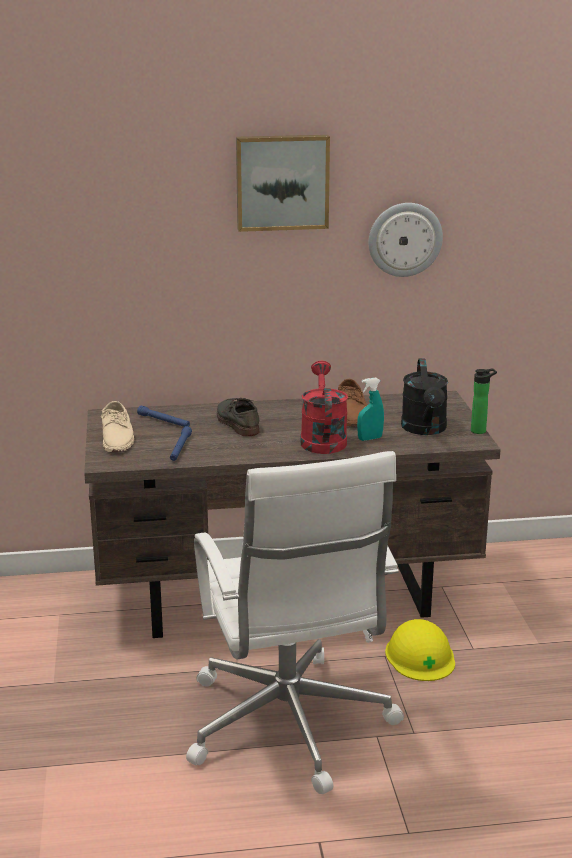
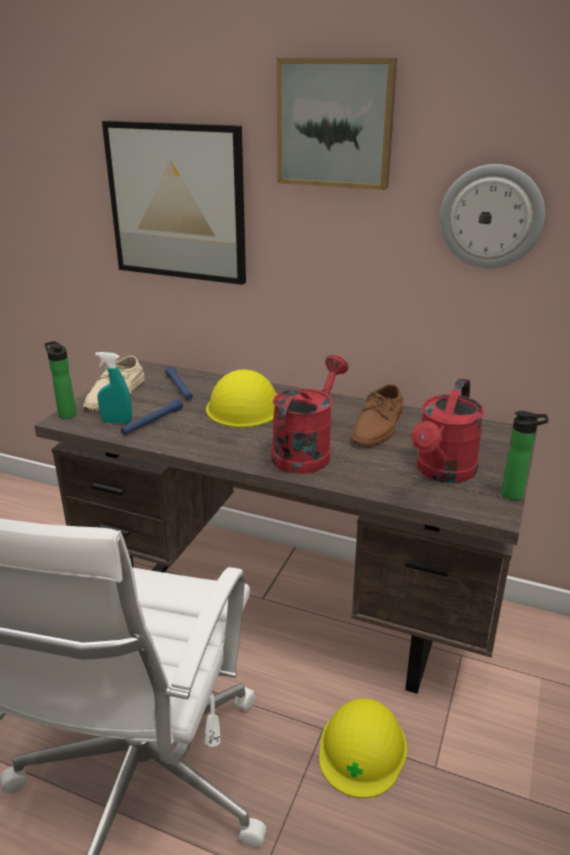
camera: 30 degrees right, 5 degrees up
(98, 459) = (66, 413): none -> bottle
(135, 256) = (177, 202): none -> picture
(236, 422) = (244, 406): grey shoe -> yellow hard hat
(370, 438) = (361, 466): turquoise spray bottle -> turquoise spray bottle (117, 422)
(425, 429) = (442, 472): black watering can -> red watering can

